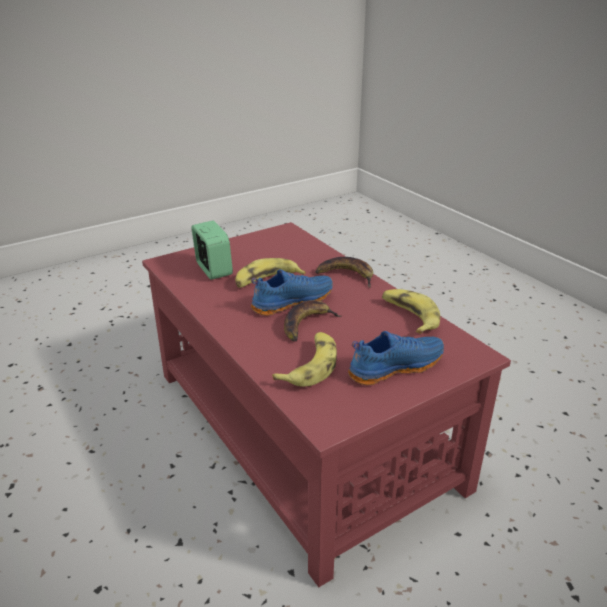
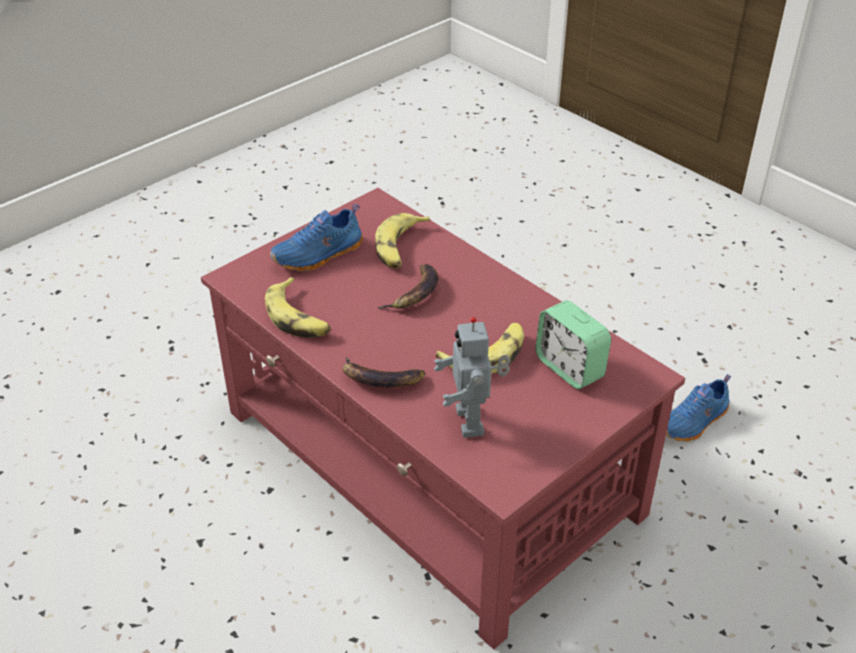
camera: 170 degrees right, 10 degrees up
(291, 302) = (442, 324): blue shoe -> blue shoe (694, 423)
(292, 252) = (472, 421): none -> toy robot

